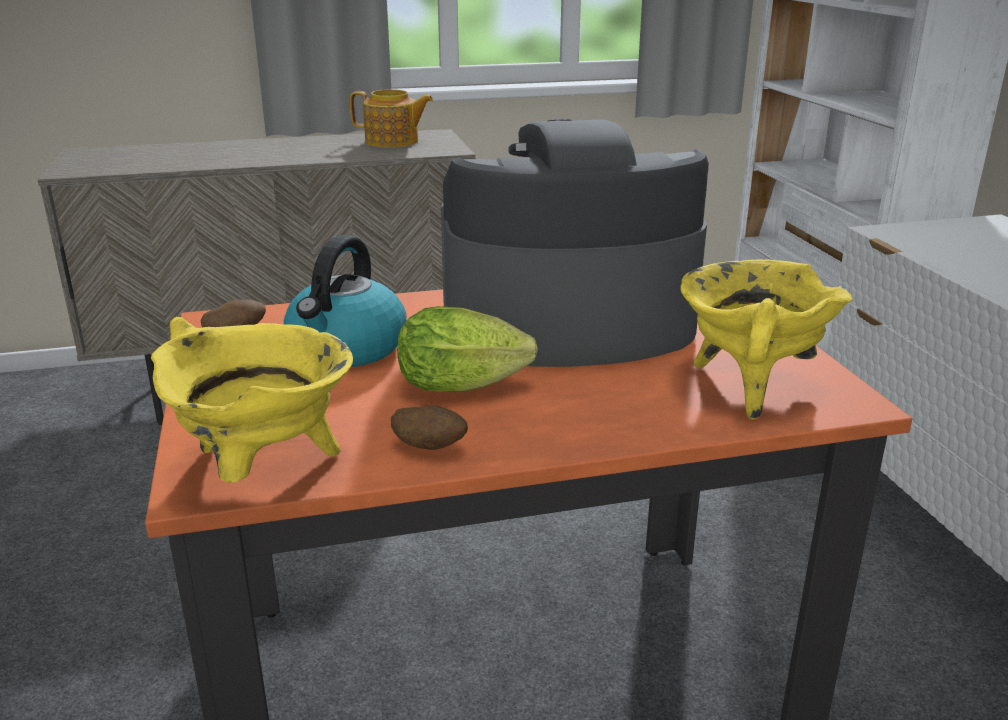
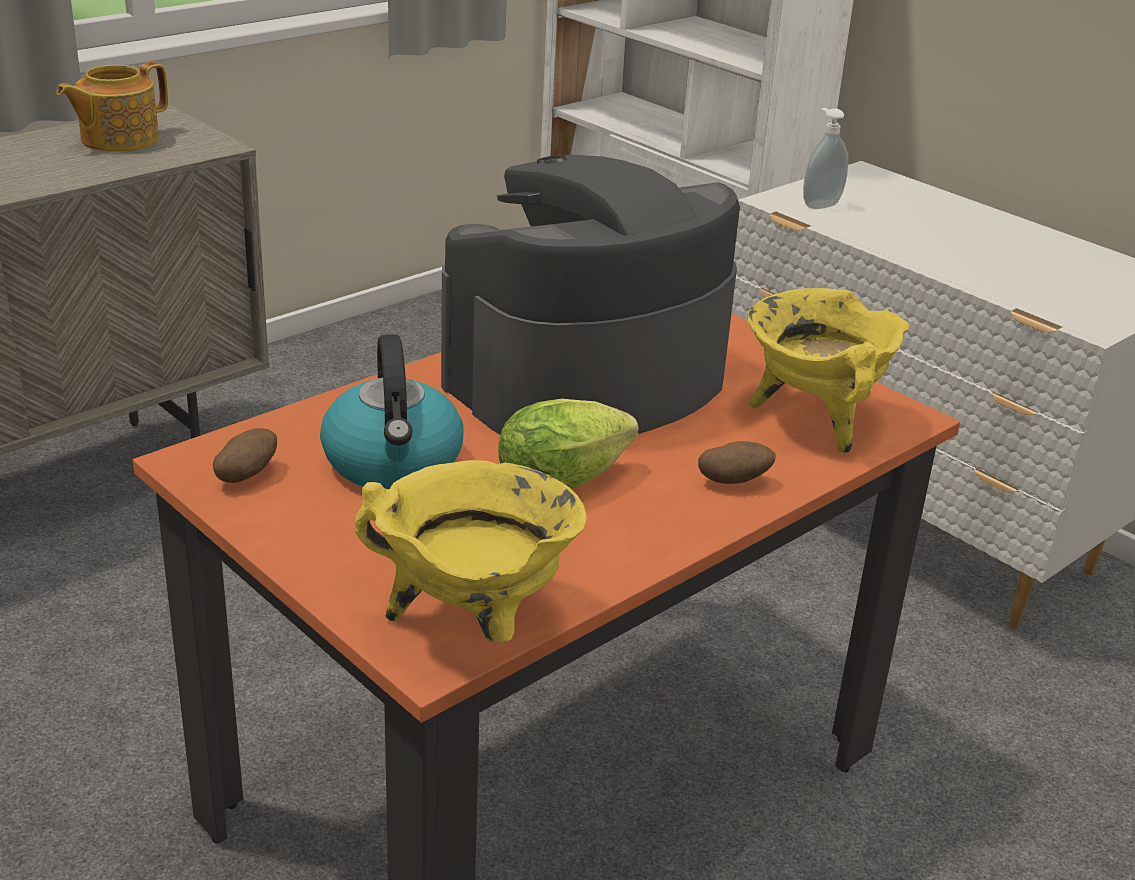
camera: 30 degrees left, 5 degrees up
(393, 142) = (118, 139): teapot -> teapot turned 150 degrees clockwise
(430, 448) = (603, 555): potato -> potato (733, 482)
(925, 238) = (819, 204): none -> soap dispenser

